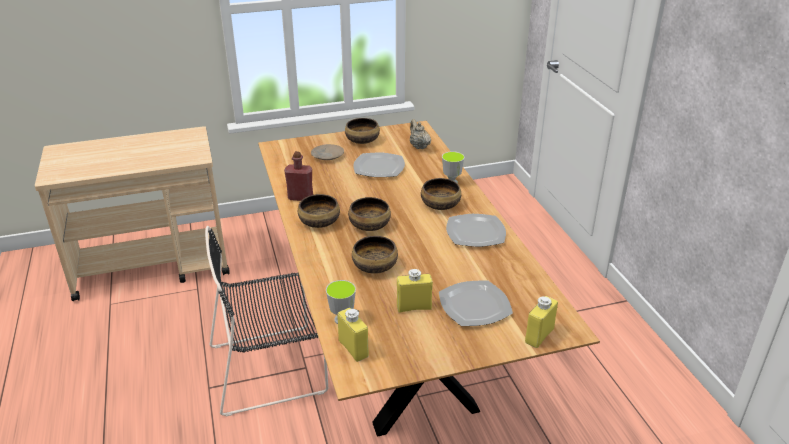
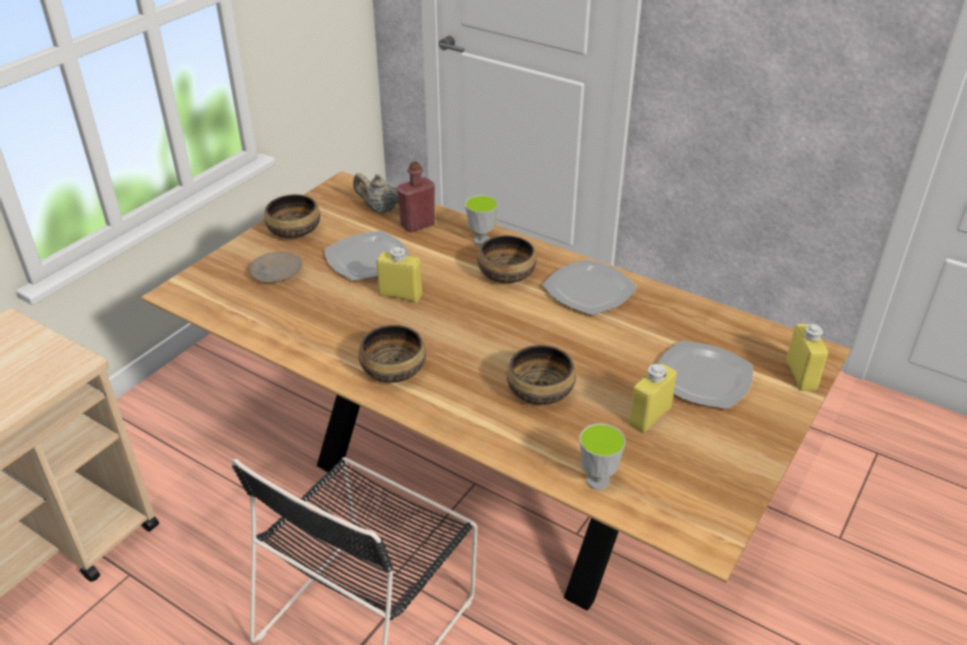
camera: 40 degrees left, 5 degrees up
(300, 197) = (320, 349): red bottle -> red bottle (417, 225)
(353, 349) = (659, 508): yellow bottle -> yellow bottle (400, 295)
(369, 224) = (461, 341): bowl -> none

